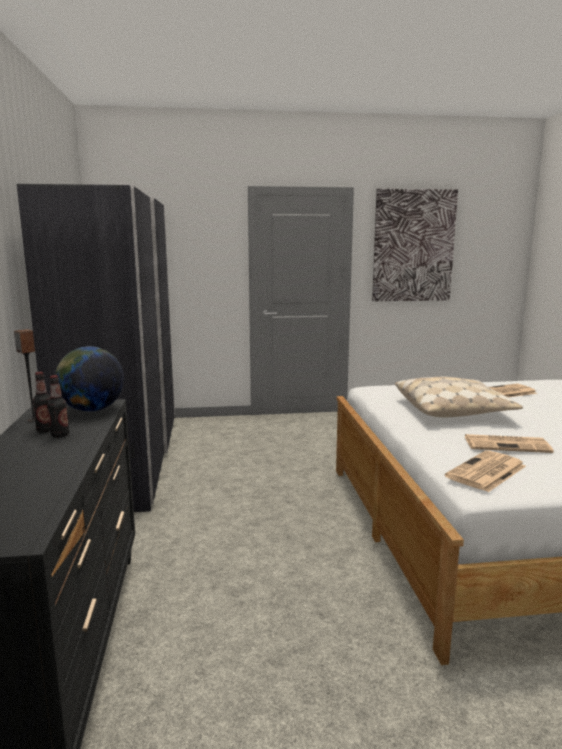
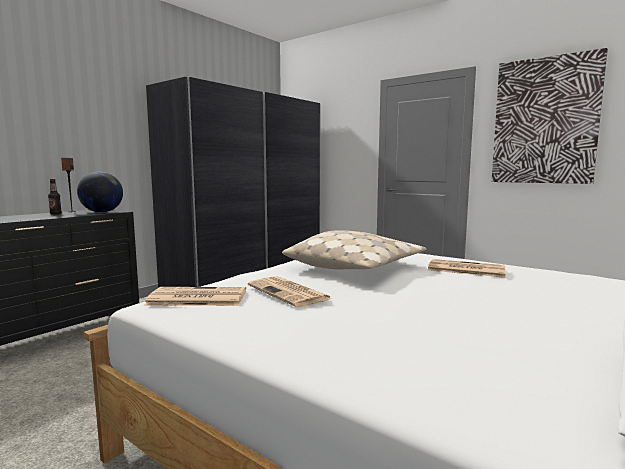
camera: 45 degrees right, 5 degrees down
(60, 435) = (49, 215): bottle -> none

